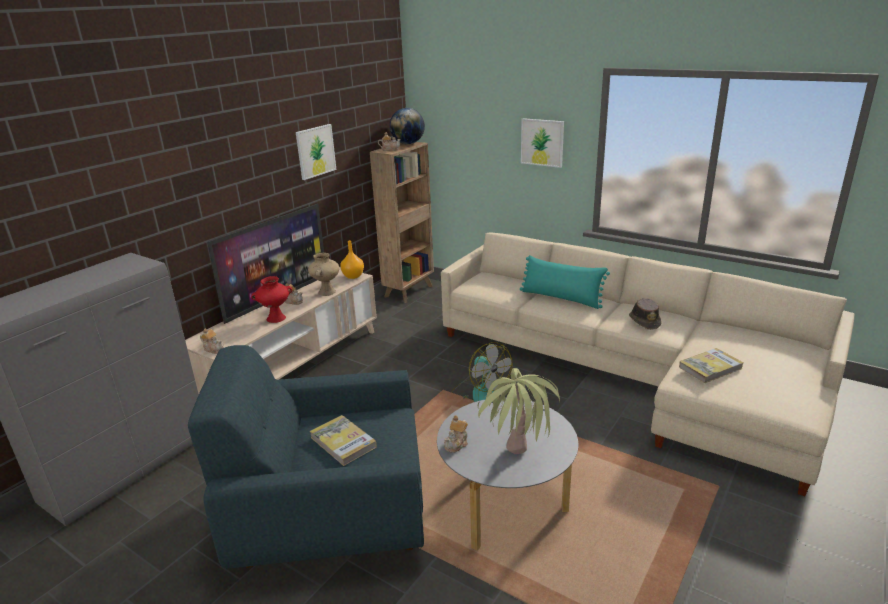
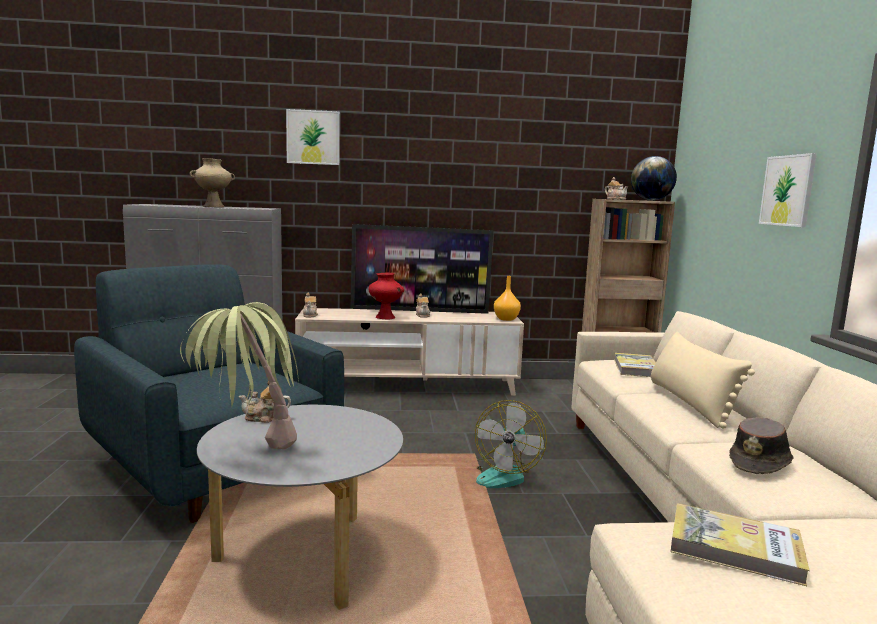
camera: 50 degrees right, 15 degrees down
(315, 151) = (513, 179): picture -> picture (313, 137)
(326, 292) = (459, 319): beige vase -> beige vase (214, 206)
(343, 442) = (222, 379): book -> book (636, 368)
(561, 298) = (690, 403): turquoise pillow -> beige pillow

